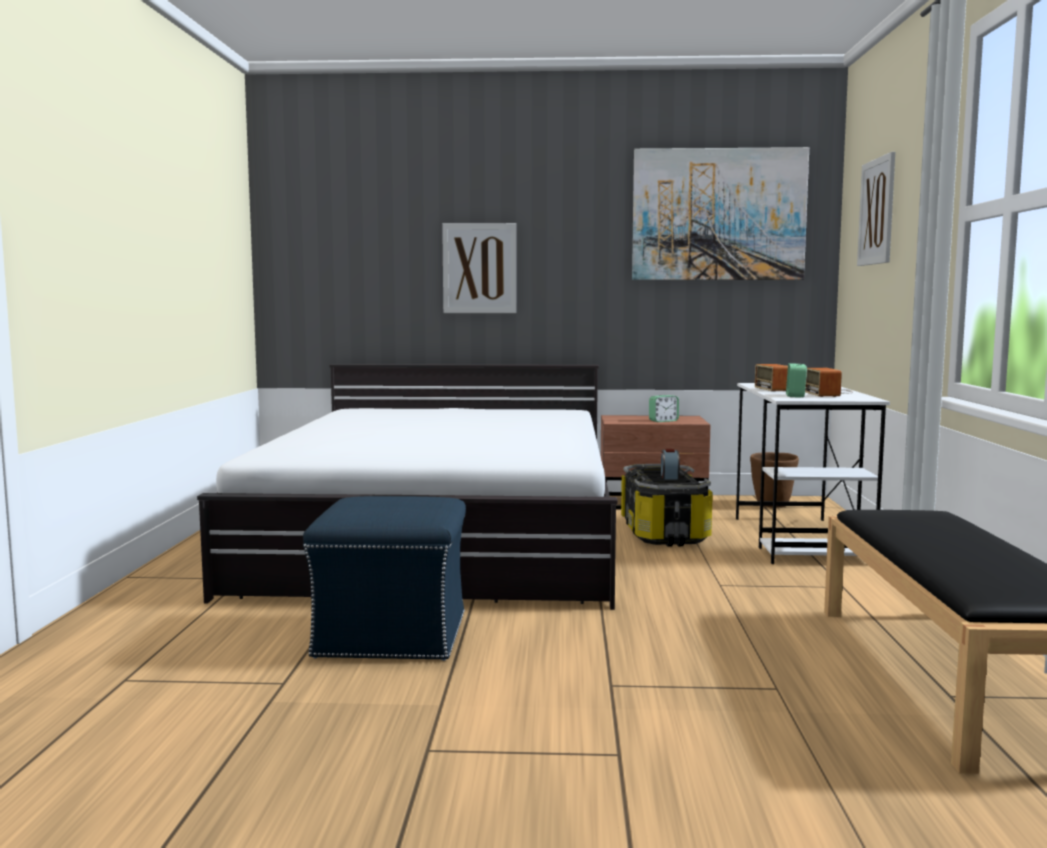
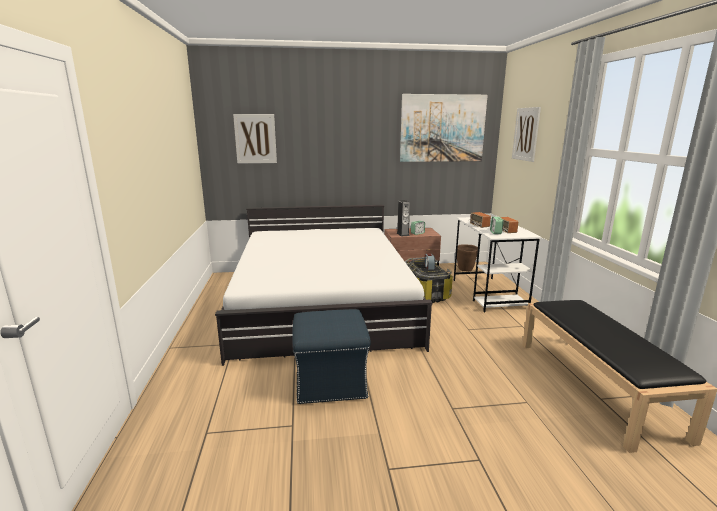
camera: 10 degrees left, 10 degrees up
(479, 268) = (323, 156): picture -> picture (255, 139)
(631, 421) = (402, 234): none -> speaker

